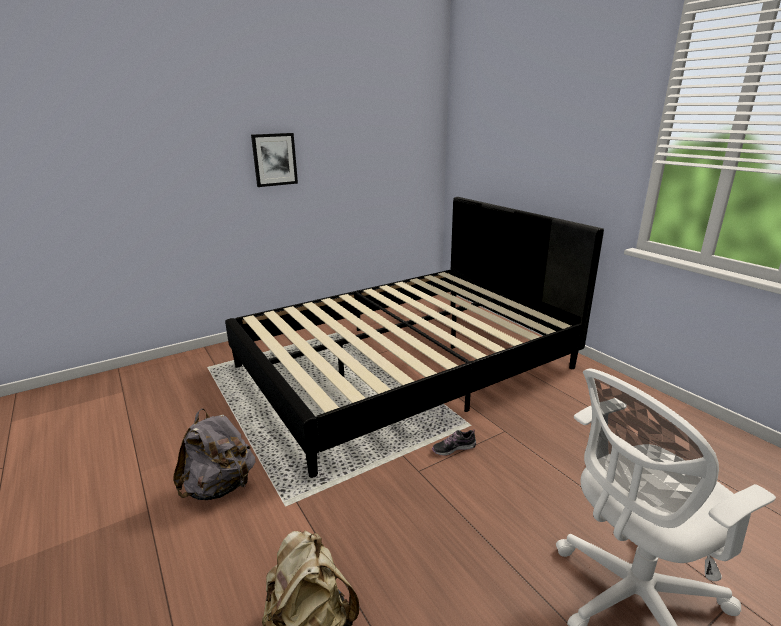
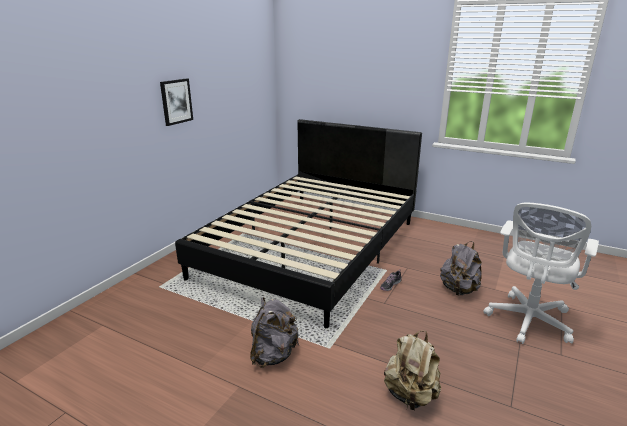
camera: 30 degrees left, 0 degrees up
(554, 492) = (459, 290): none -> grey backpack

